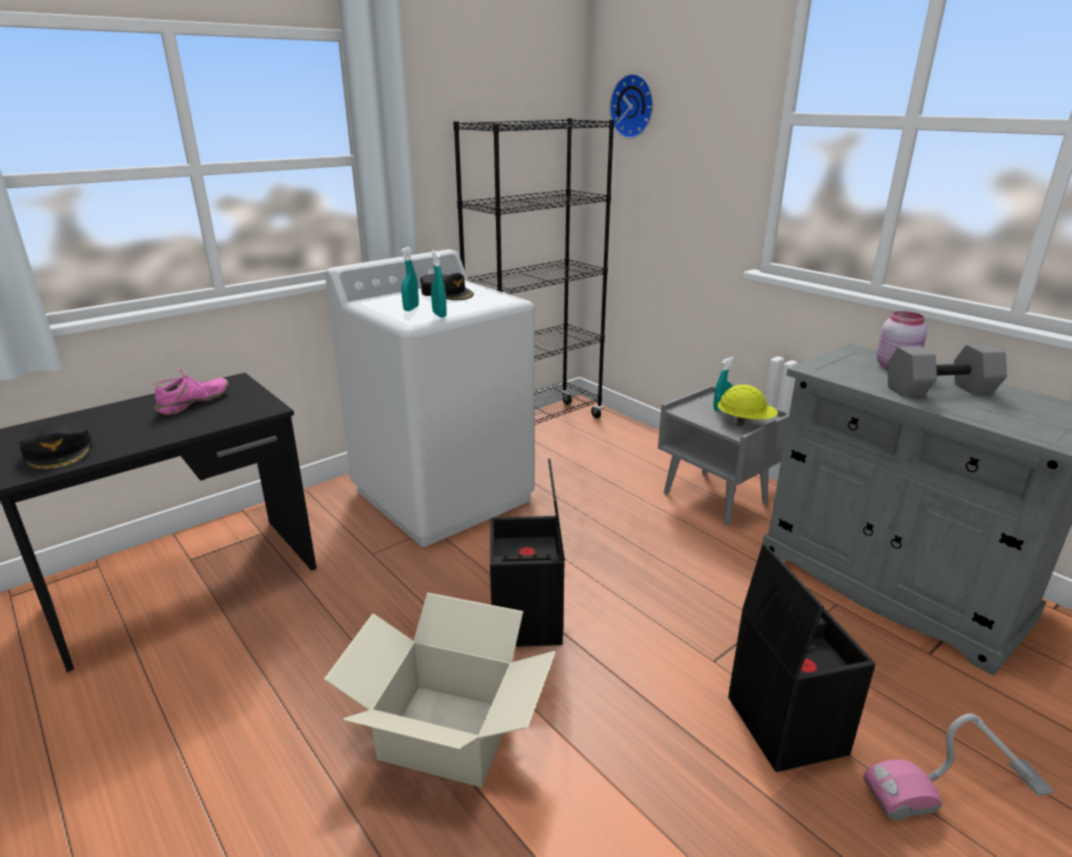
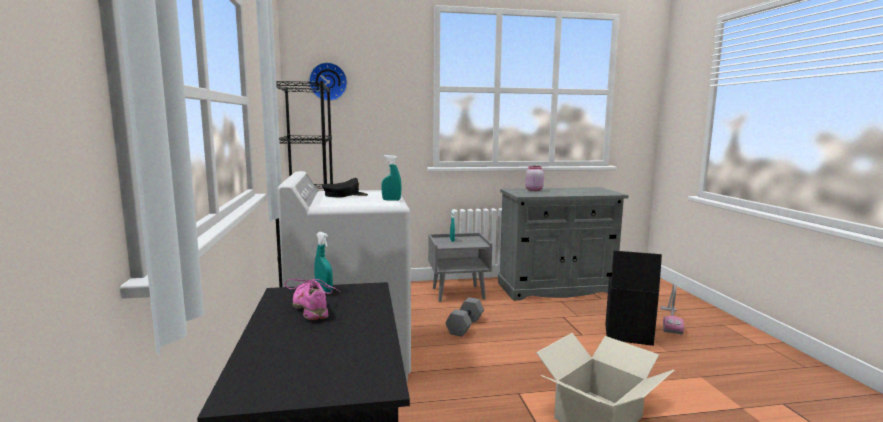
camera: 60 degrees left, 15 degrees down
(59, 452) = (348, 366): black cap -> none
(411, 309) = (364, 202): turquoise spray bottle -> turquoise spray bottle (324, 291)
(528, 620) = (517, 368): black storage box -> none
(745, 422) = (473, 241): yellow hard hat -> none
(940, 391) = (563, 191): grey dumbbell -> grey dumbbell (465, 326)

